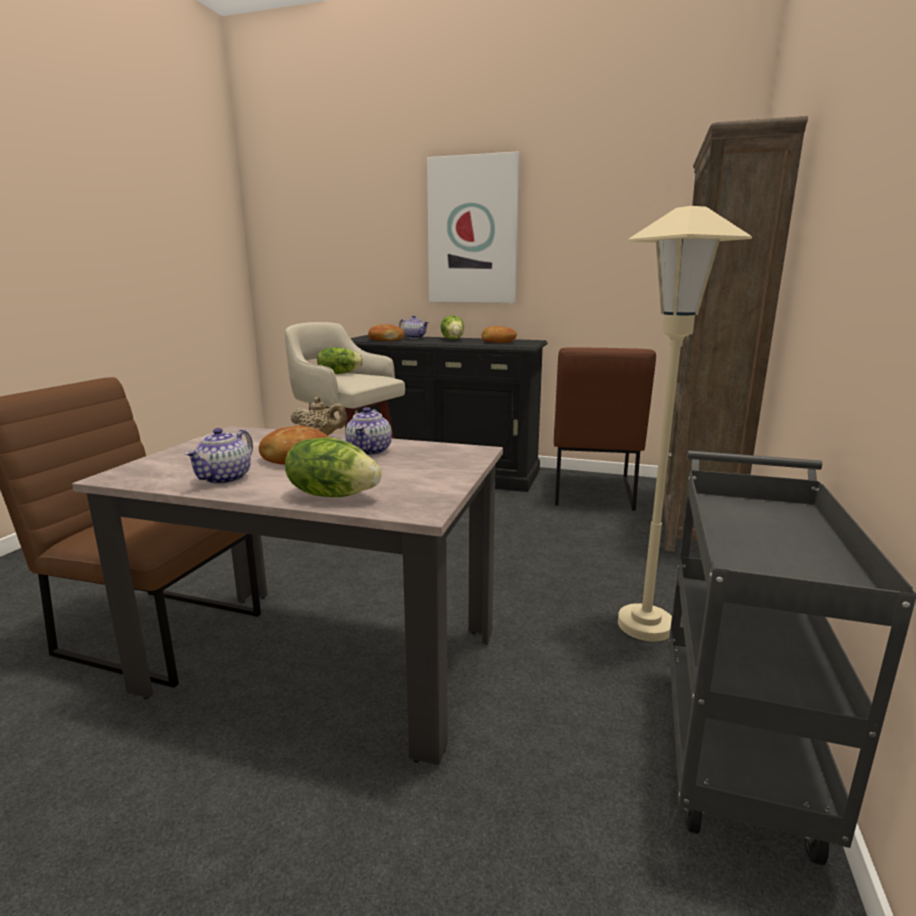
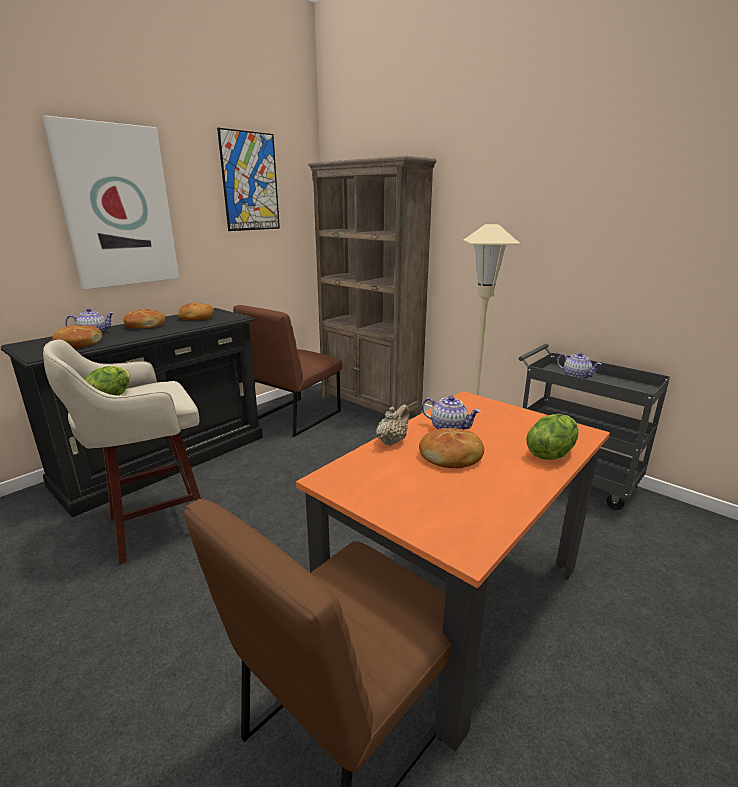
camera: 65 degrees left, 5 degrees up
(225, 478) = (499, 491): teapot -> teapot (576, 377)
(324, 662) = (454, 601): beige dining table -> orange dining table
(453, 339) = (145, 325): lettuce -> bread
(592, 492) = (294, 417): brown chair -> brown chair turned 90 degrees clockwise
(628, 199) = (250, 182): none -> picture

